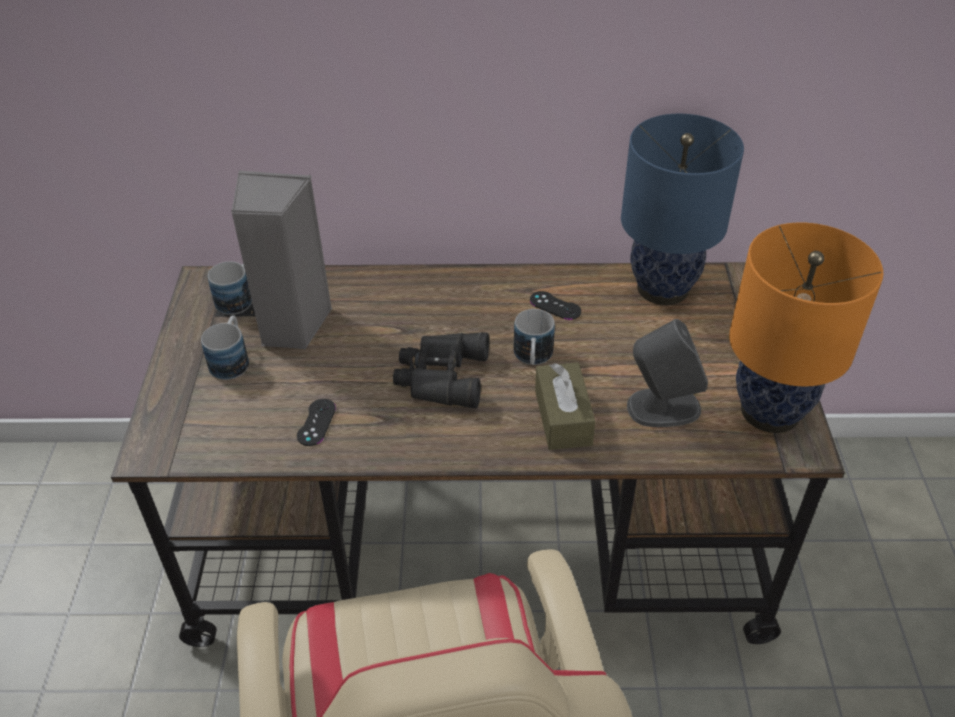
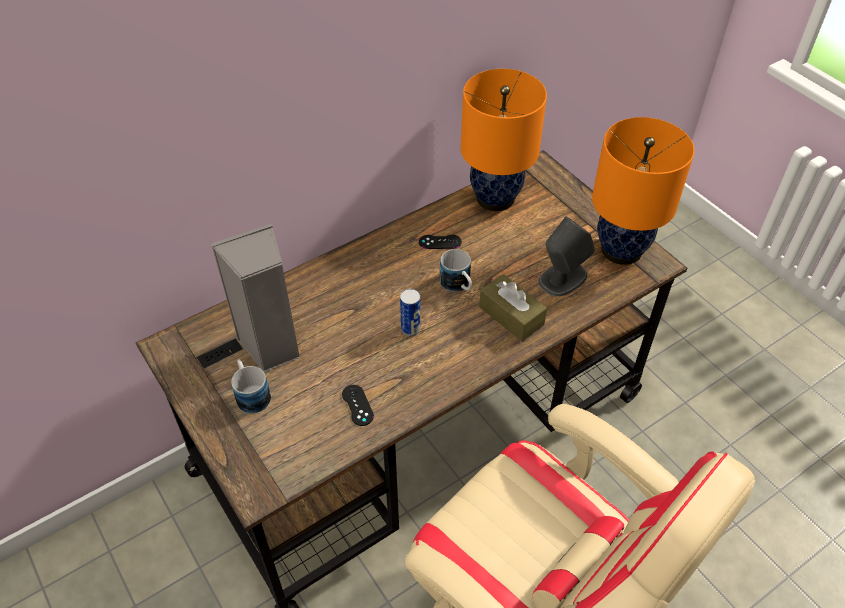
camera: 35 degrees left, 5 degrees up
(240, 298) = (211, 344): mug -> none
(440, 376) = (410, 329): black binoculars -> can
(662, 288) = (495, 198): blue table lamp -> orange table lamp

